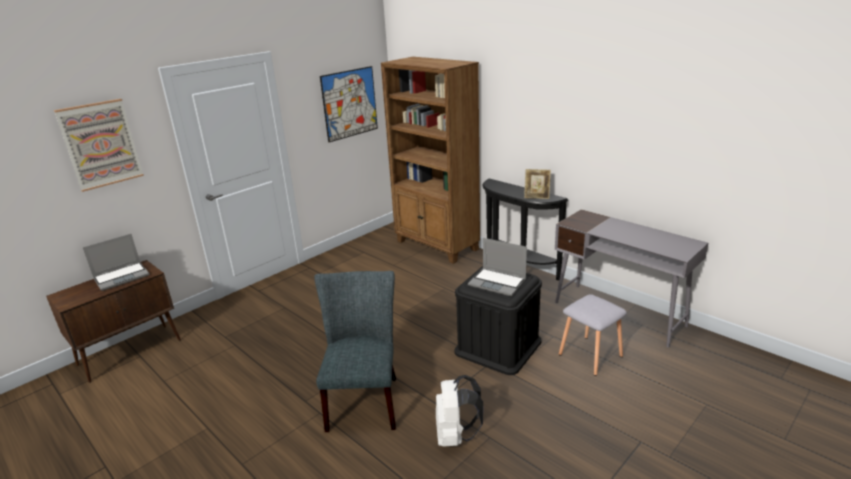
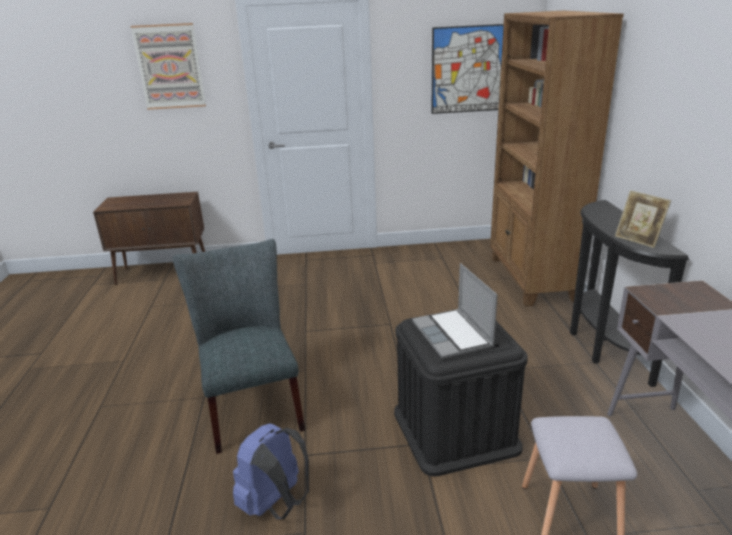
camera: 40 degrees right, 0 degrees up
(122, 277) = (163, 199): laptop -> none
(364, 399) = (252, 407): grey chair -> grey chair turned 60 degrees counterclockwise
(456, 436) = (276, 504): white backpack -> blue backpack

